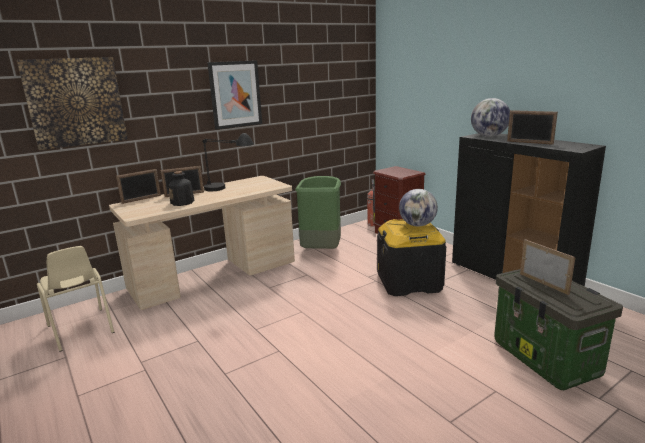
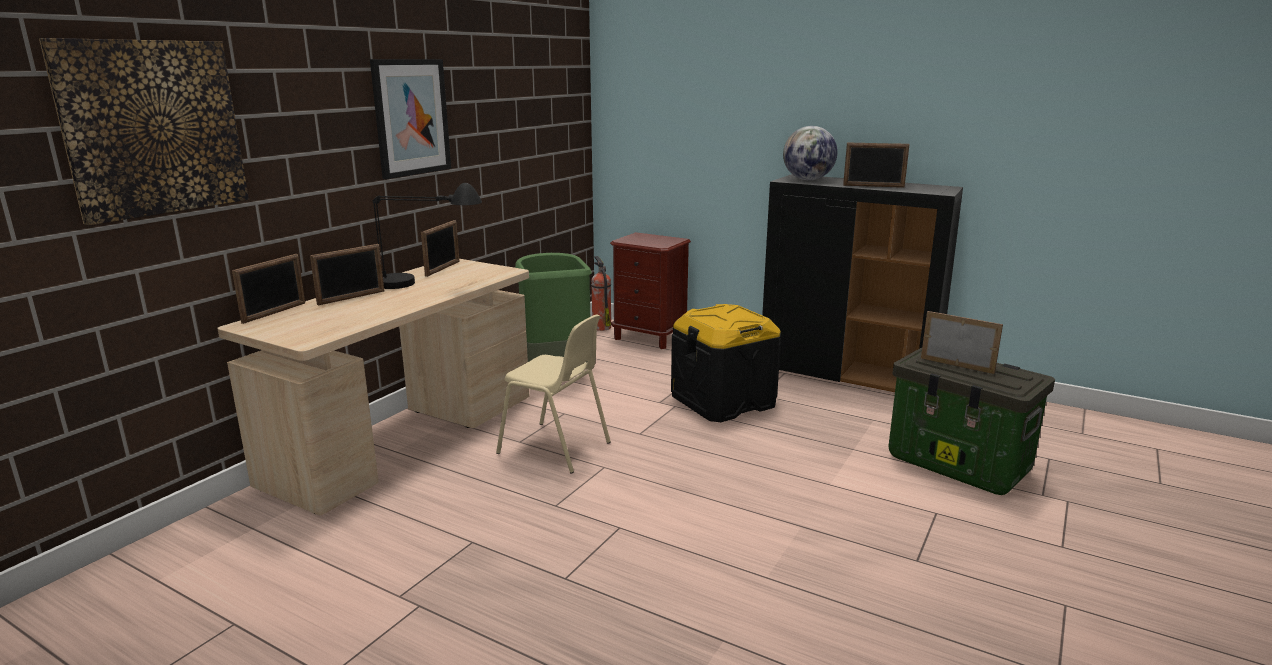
camera: 25 degrees left, 0 degrees up
(81, 330) = (219, 573): beige chair -> beige chair (555, 448)
(182, 202) = (369, 310): bottle -> none
(248, 181) = (443, 269): none -> picture frame
(417, 225) = (734, 313): globe -> none

